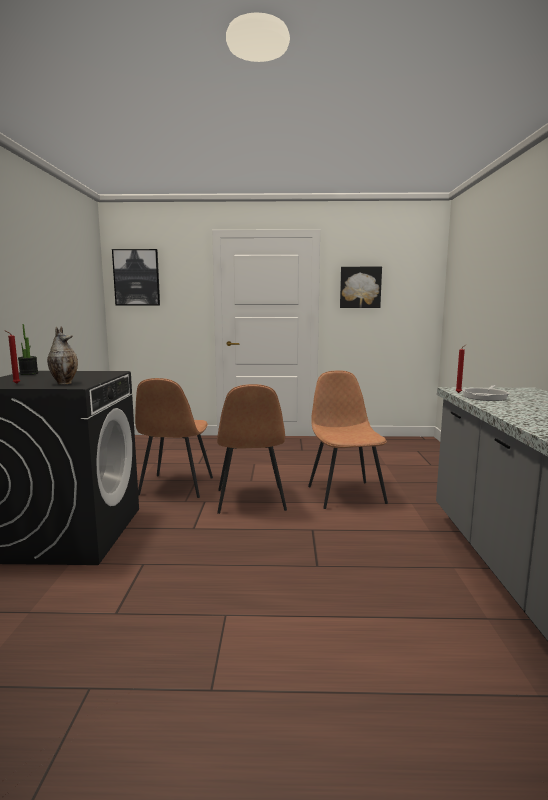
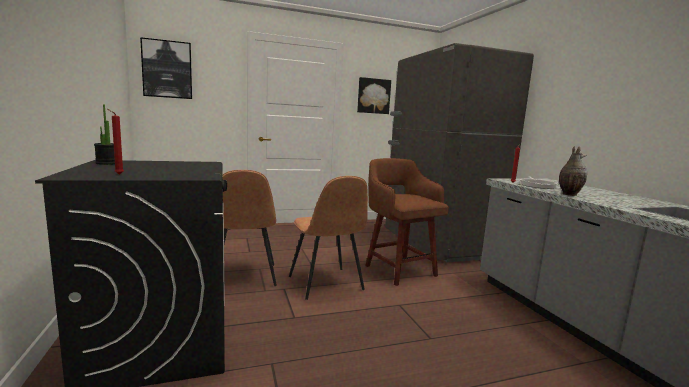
camera: 20 degrees left, 0 degrees up
(64, 383) = (180, 173): vase -> vase (568, 194)
(345, 494) = (399, 270): brown chair -> brown stool
(423, 470) = (438, 245): none -> grey fridge

